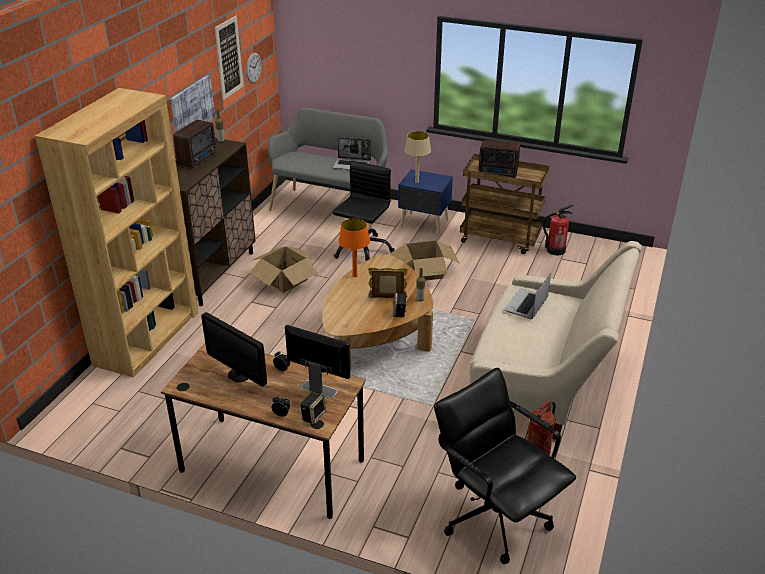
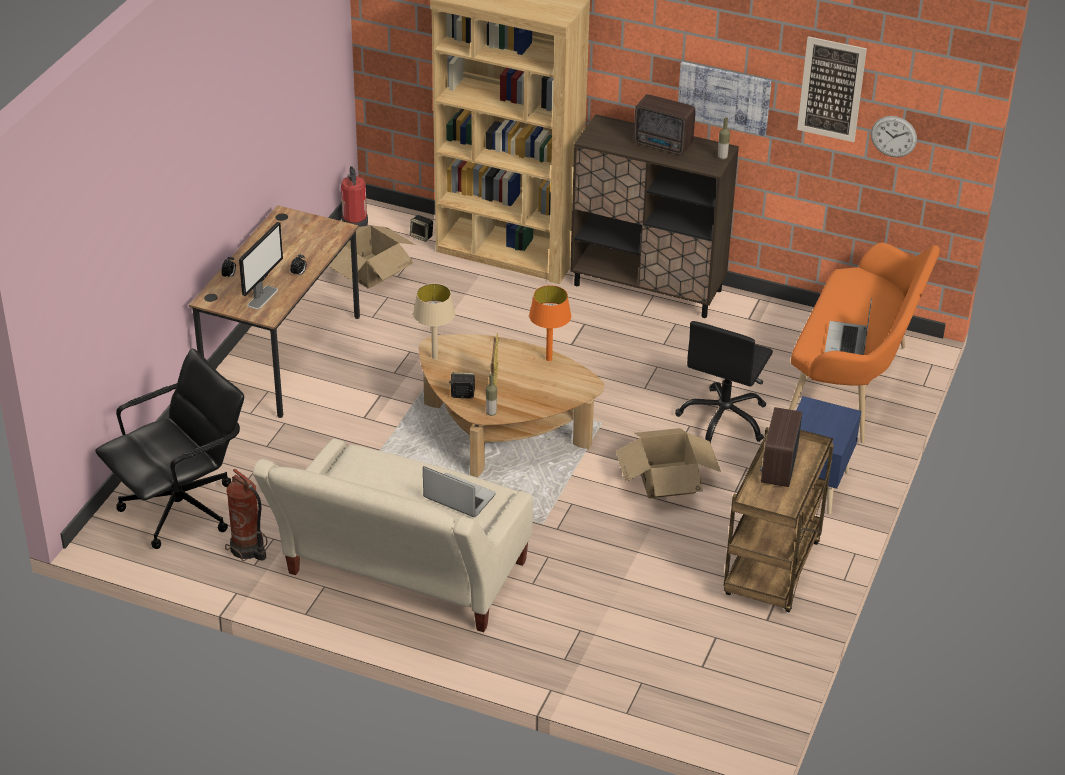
camera: 90 degrees right, 5 degrees up
(239, 375) = (294, 248): monitor -> none
(285, 280) = (638, 349): cardboard box -> cardboard box (370, 270)
(313, 416) = (221, 294): speaker -> speaker (422, 236)
(331, 207) = (854, 387): grey bench -> orange bench
(362, 249) = (724, 419): black office chair -> black office chair turned 90 degrees clockwise
(417, 181) = (815, 415): beige table lamp -> beige table lamp (435, 357)
(555, 250) = (742, 634): fire extinguisher -> fire extinguisher (355, 223)

